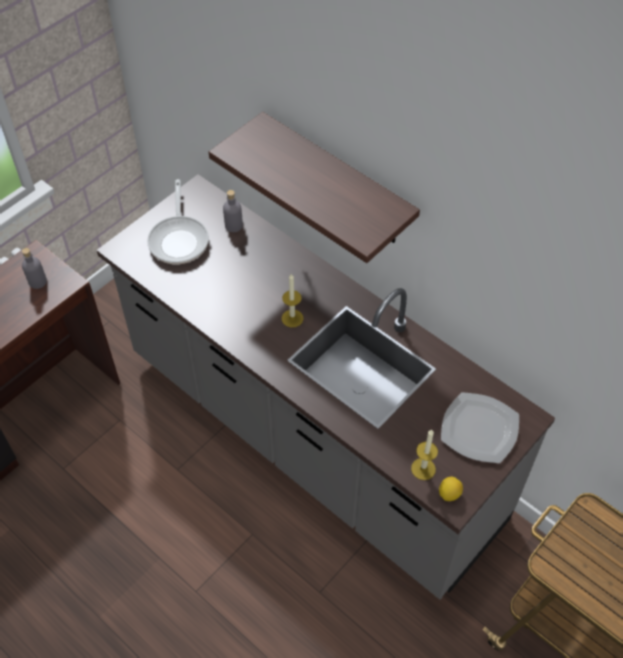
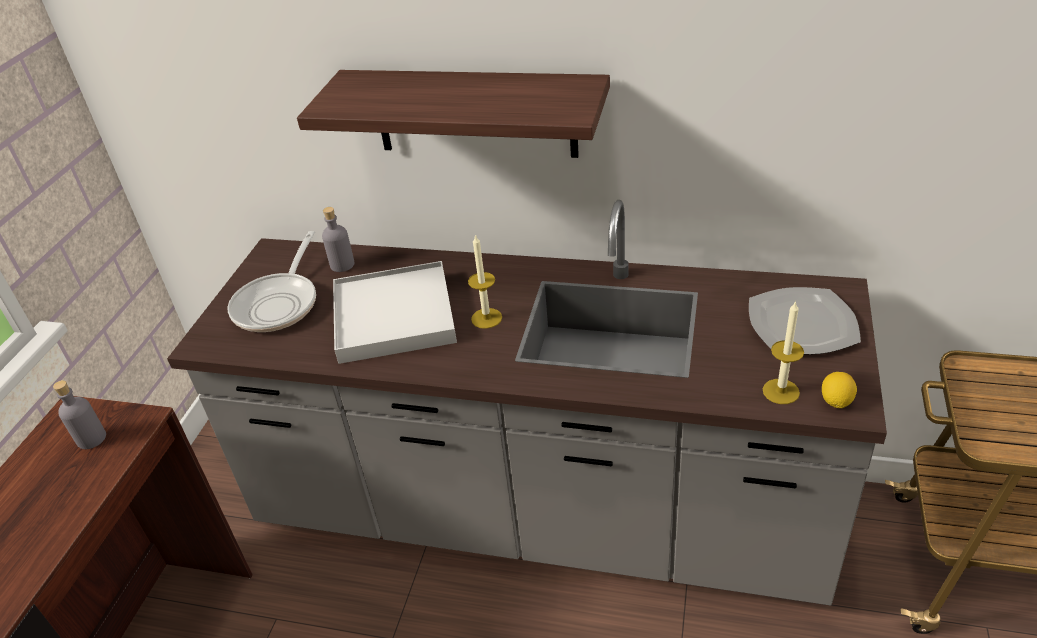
camera: 25 degrees left, 15 degrees down
(179, 239) = (279, 303): frying pan -> frying pan turned 45 degrees clockwise
(239, 287) = (394, 316): none -> white tray

